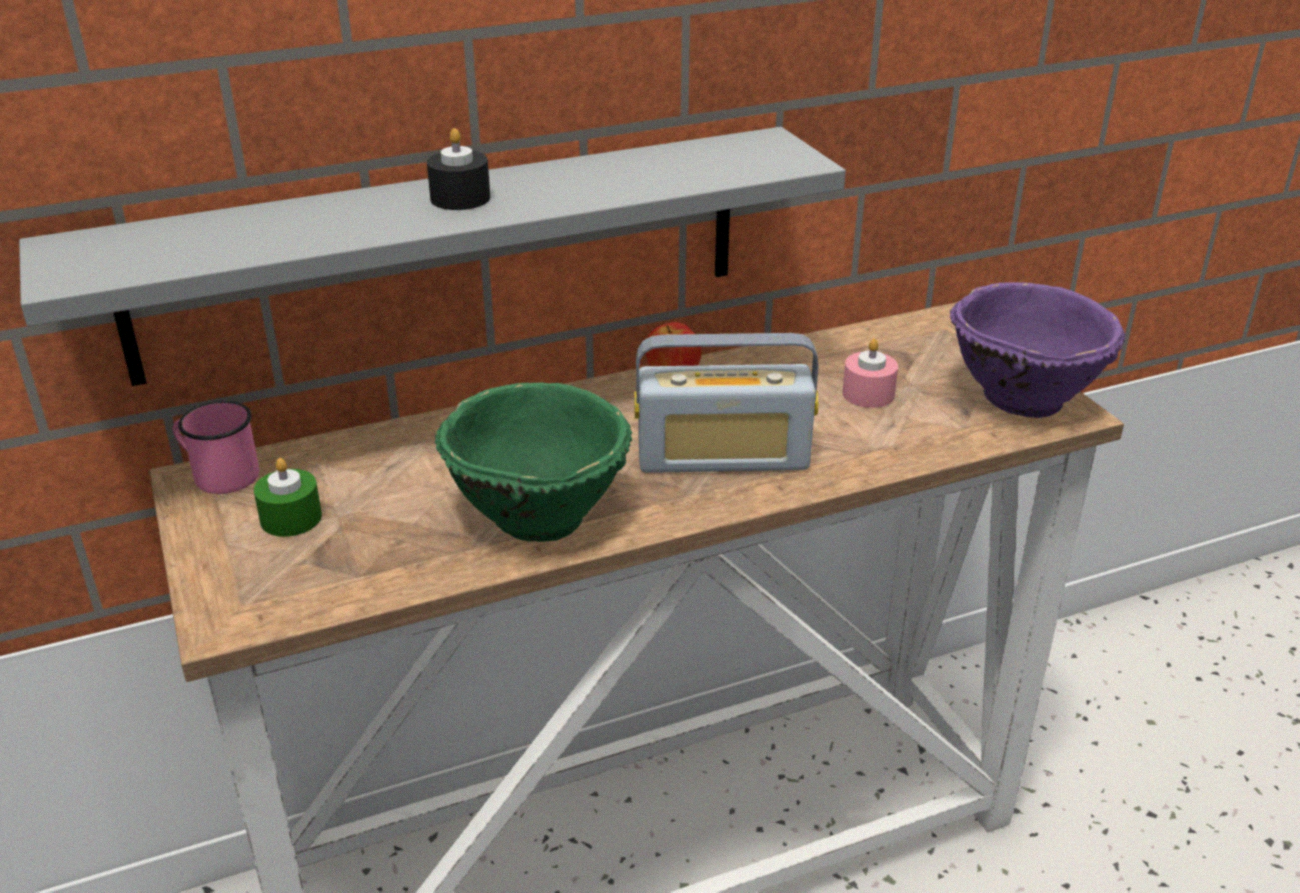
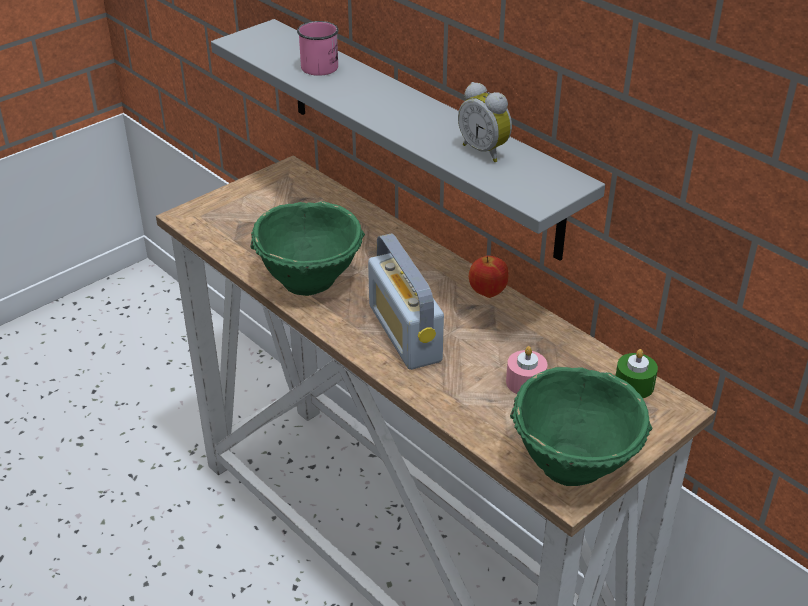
camera: 70 degrees right, 5 degrees up
(218, 474) = (297, 174): pink mug -> pink mug (320, 64)
(291, 518) = (271, 206): green candle -> green candle (634, 385)
(460, 198) = (390, 104): black candle -> none
(654, 166) = (485, 151): none -> alarm clock
(1022, 396) = (575, 463): purple bowl -> green bowl

